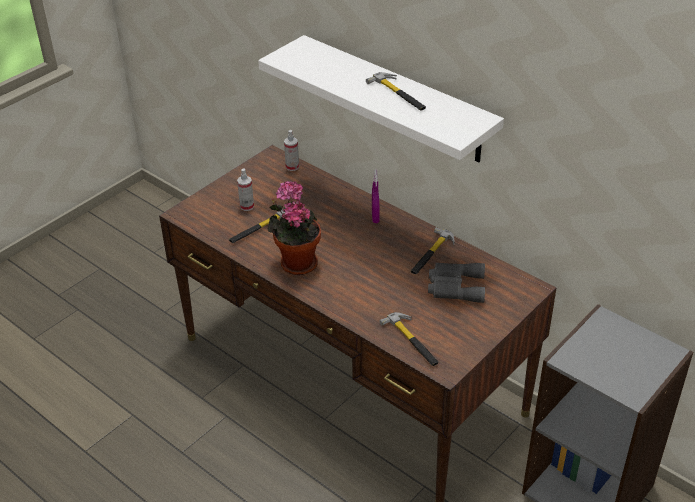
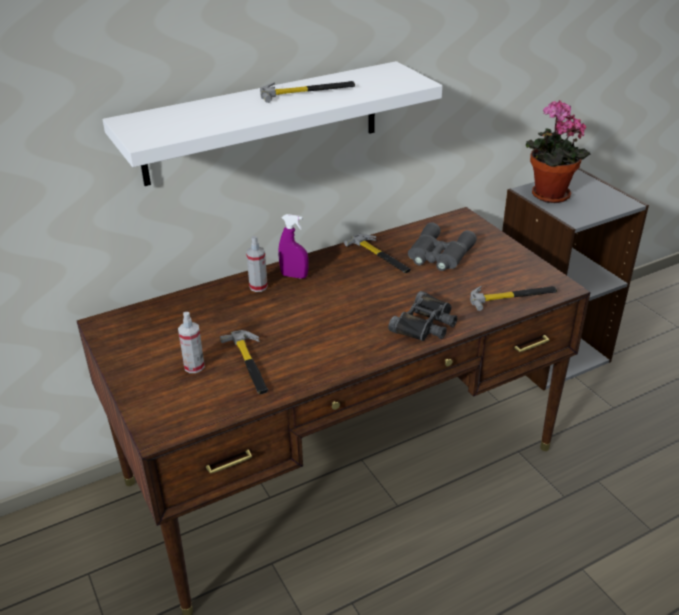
camera: 70 degrees left, 5 degrees down
(292, 167) = (143, 313): spray bottle -> spray bottle (258, 287)
(296, 262) = (338, 347): potted plant -> potted plant (547, 196)
(347, 299) = (425, 324): none -> black binoculars

